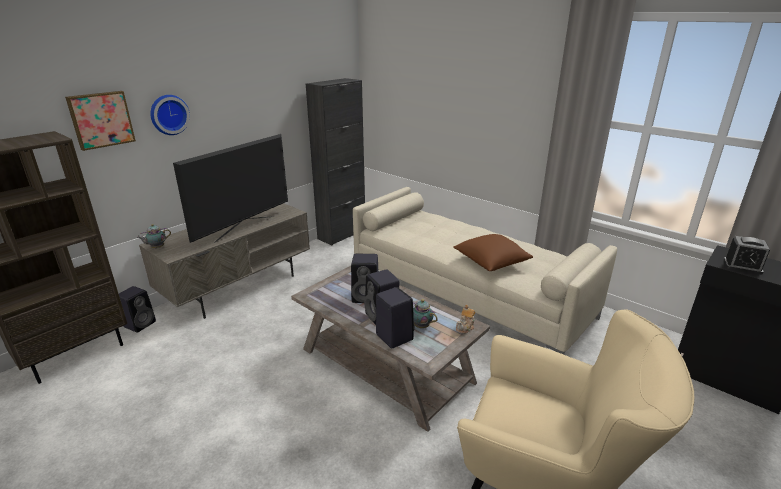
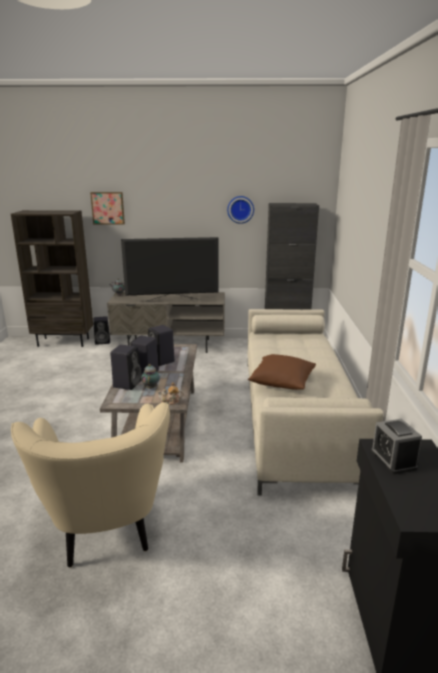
camera: 50 degrees right, 5 degrees down
(168, 114) = (150, 211): wall clock -> wall clock (240, 209)

